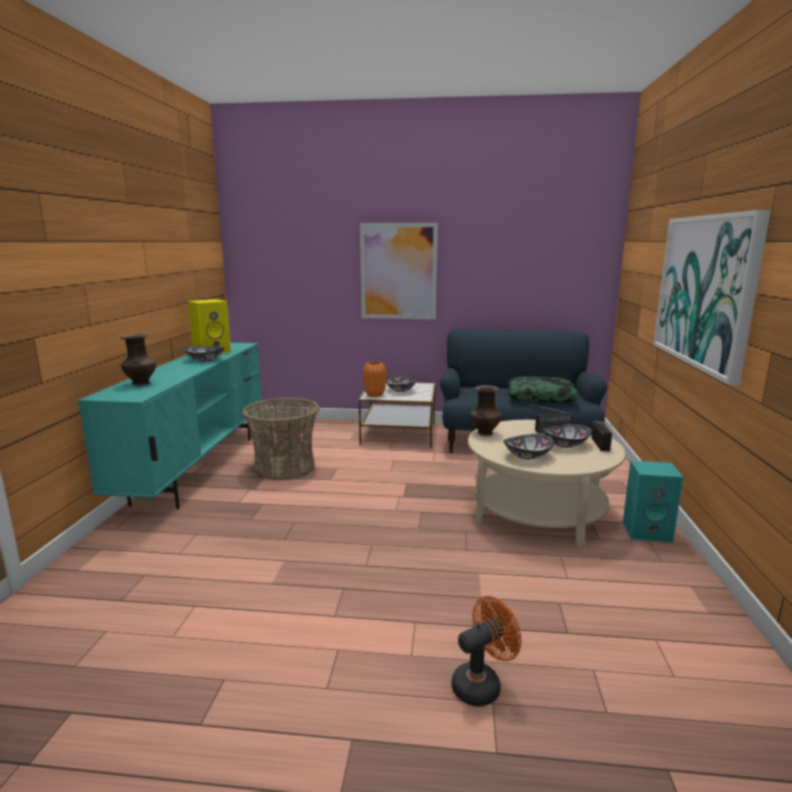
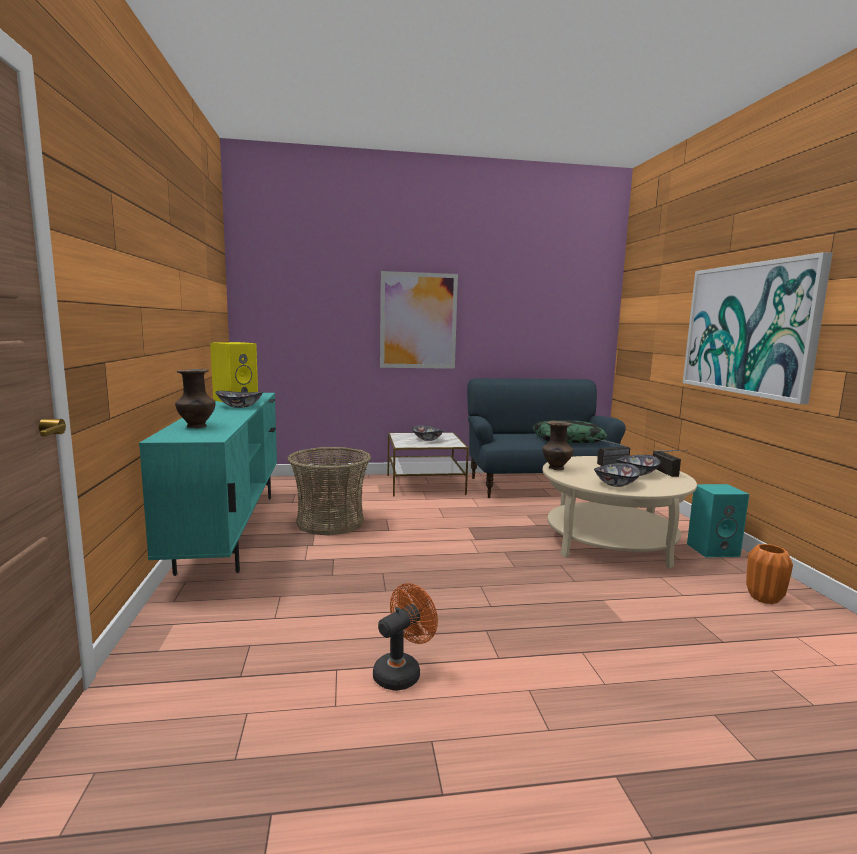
camera: 15 degrees left, 5 degrees down
(375, 395) = (406, 444): orange vase -> orange vase (764, 598)
(482, 684) = (691, 699): orange fan -> orange fan (402, 672)

